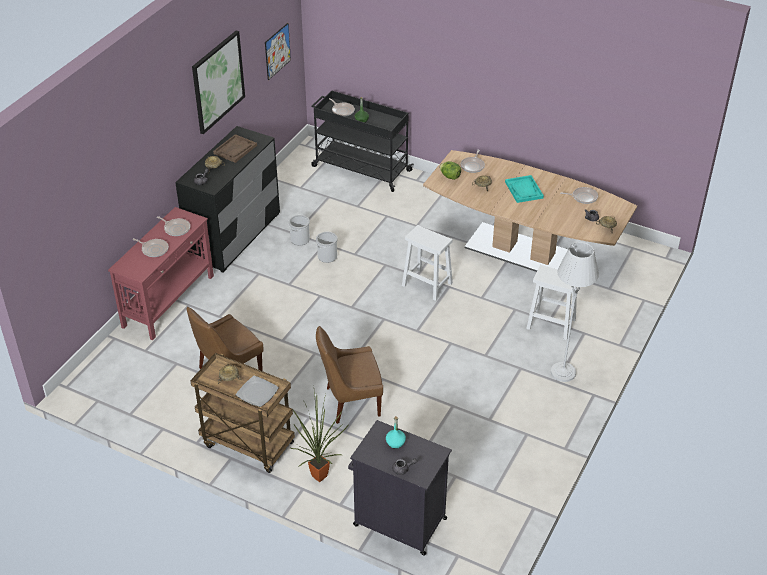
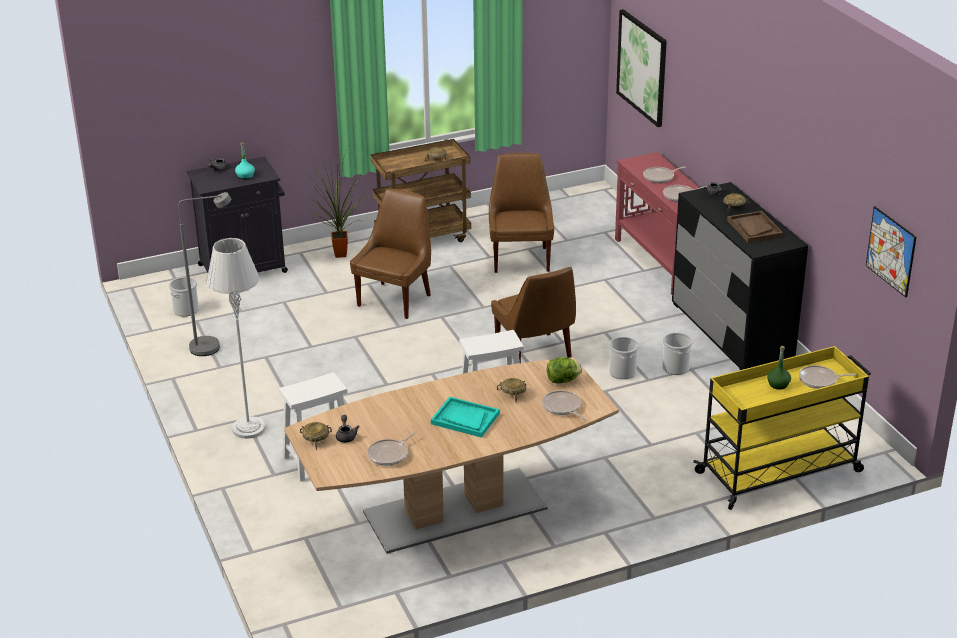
camera: 130 degrees right, 10 degrees down
(218, 81) = (804, 153): picture -> picture (642, 67)
(256, 393) = (401, 164): plate -> none
(347, 299) = (535, 355): none -> brown chair
(360, 168) = (780, 471): black cart -> yellow cart
(489, 509) = (186, 310): none -> bucket
(510, 456) = (213, 347): none -> grey floor lamp

